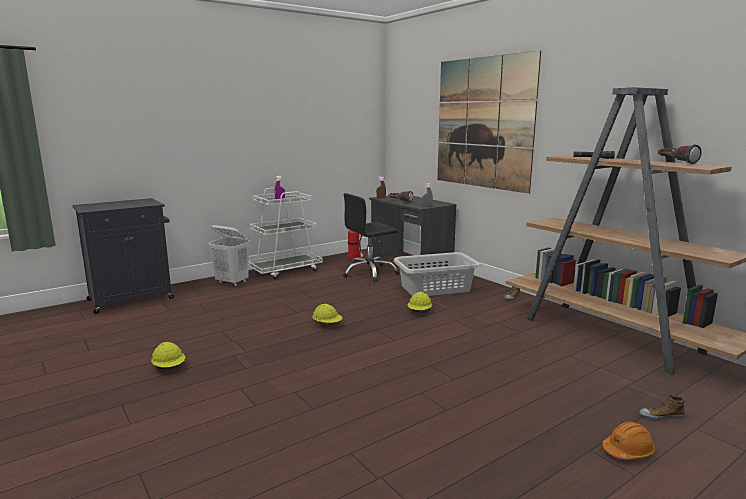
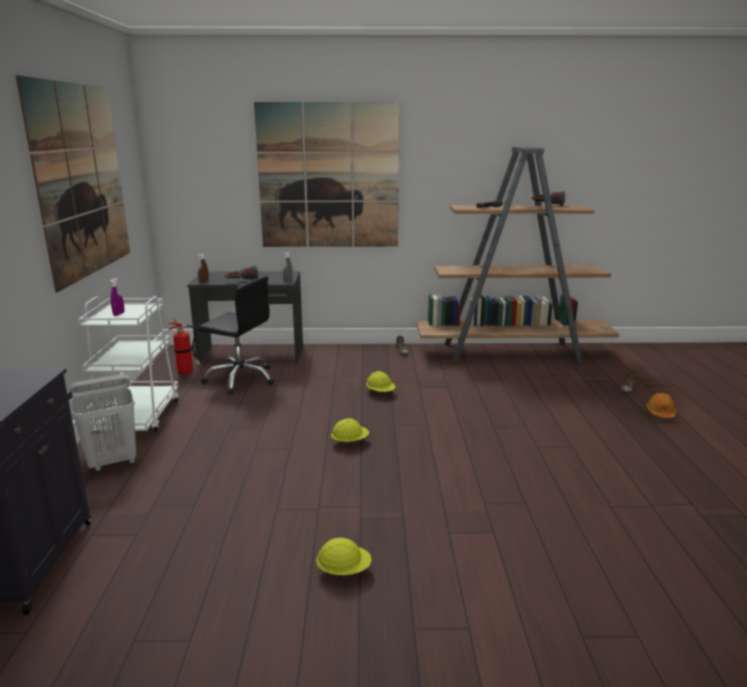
camera: 55 degrees left, 5 degrees up
(292, 115) = (82, 181): none -> picture
(369, 273) = (240, 379): black office chair -> black office chair turned 75 degrees counterclockwise
(436, 288) = (336, 368): grey laundry basket -> none

